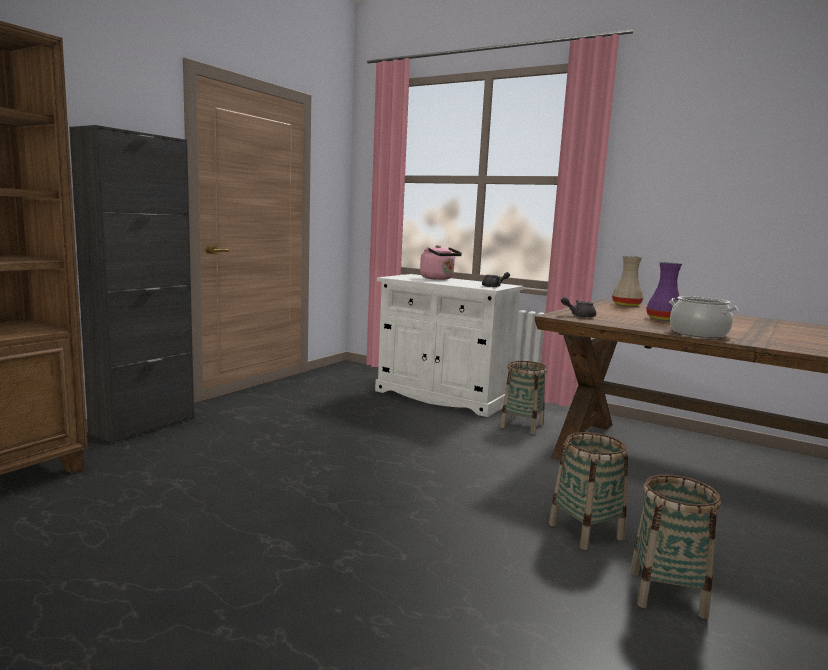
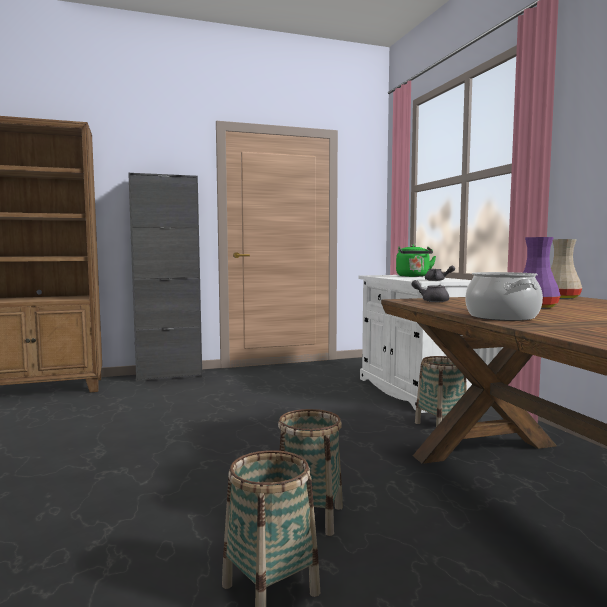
camera: 40 degrees right, 5 degrees down
(438, 279) = (413, 276): pink kettle -> green kettle

